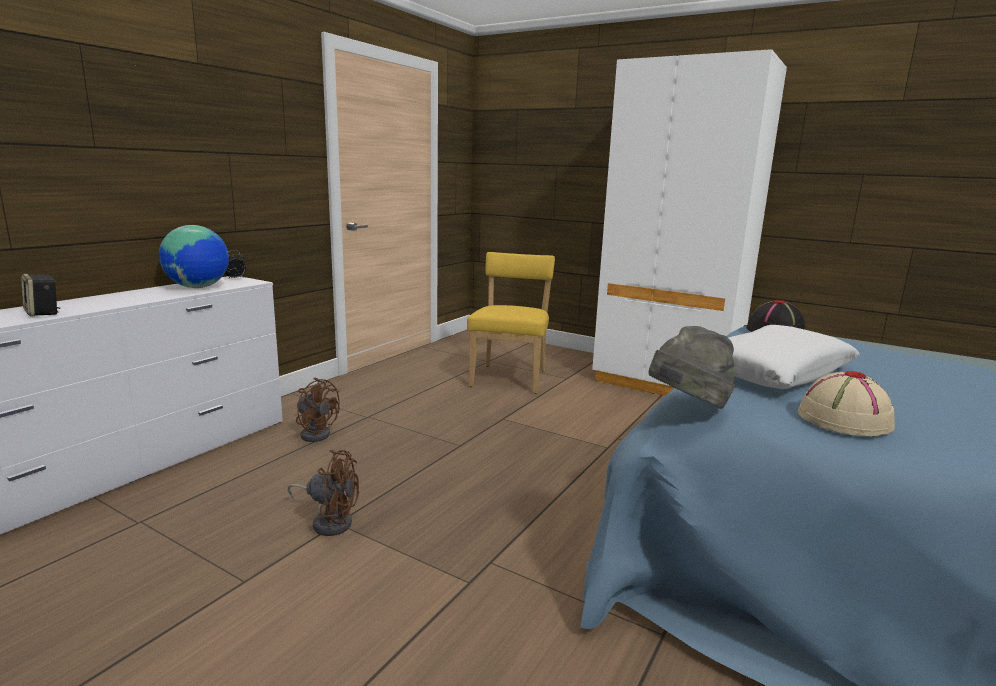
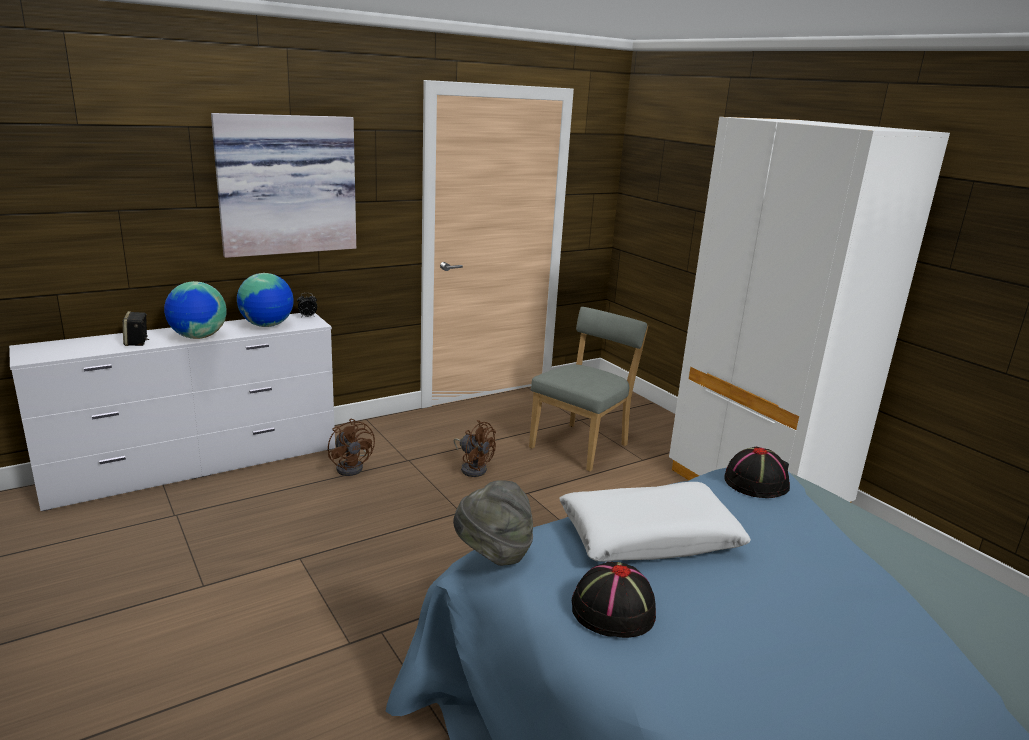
camera: 25 degrees right, 5 degrees up
(124, 302) = (198, 337): none -> globe
(198, 128) = (286, 184): none -> picture
(329, 521) = (296, 554): brown fan -> brown fan (473, 468)
(510, 377) = (582, 445): yellow chair -> grey chair
(843, 420) = (612, 610): beige hat -> black hat

